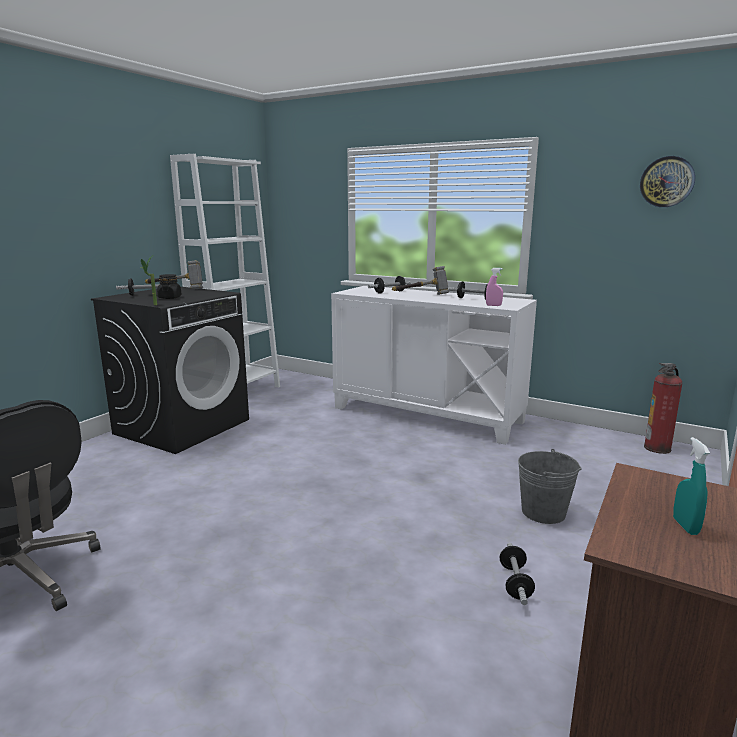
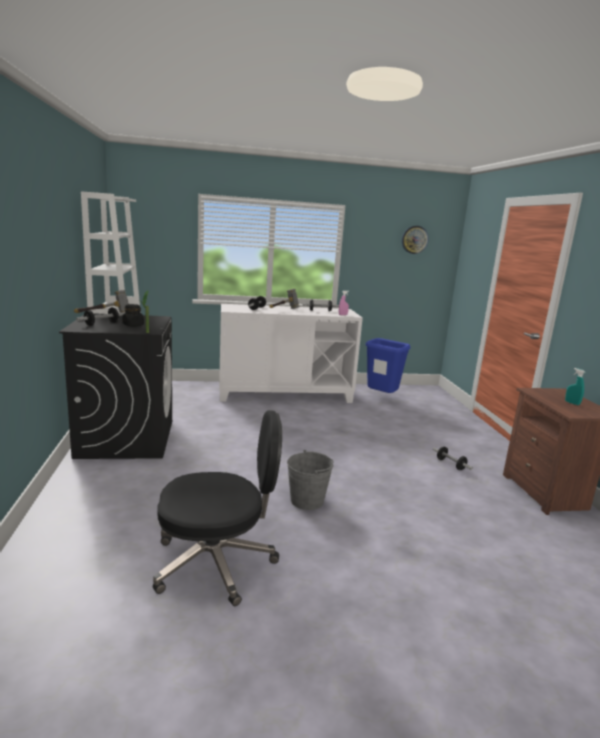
camera: 40 degrees left, 0 degrees up
(543, 512) = (417, 432): grey bucket -> grey bucket (307, 500)
(568, 447) = (381, 398): none -> blue trash can
(657, 448) = (416, 390): fire extinguisher -> none

